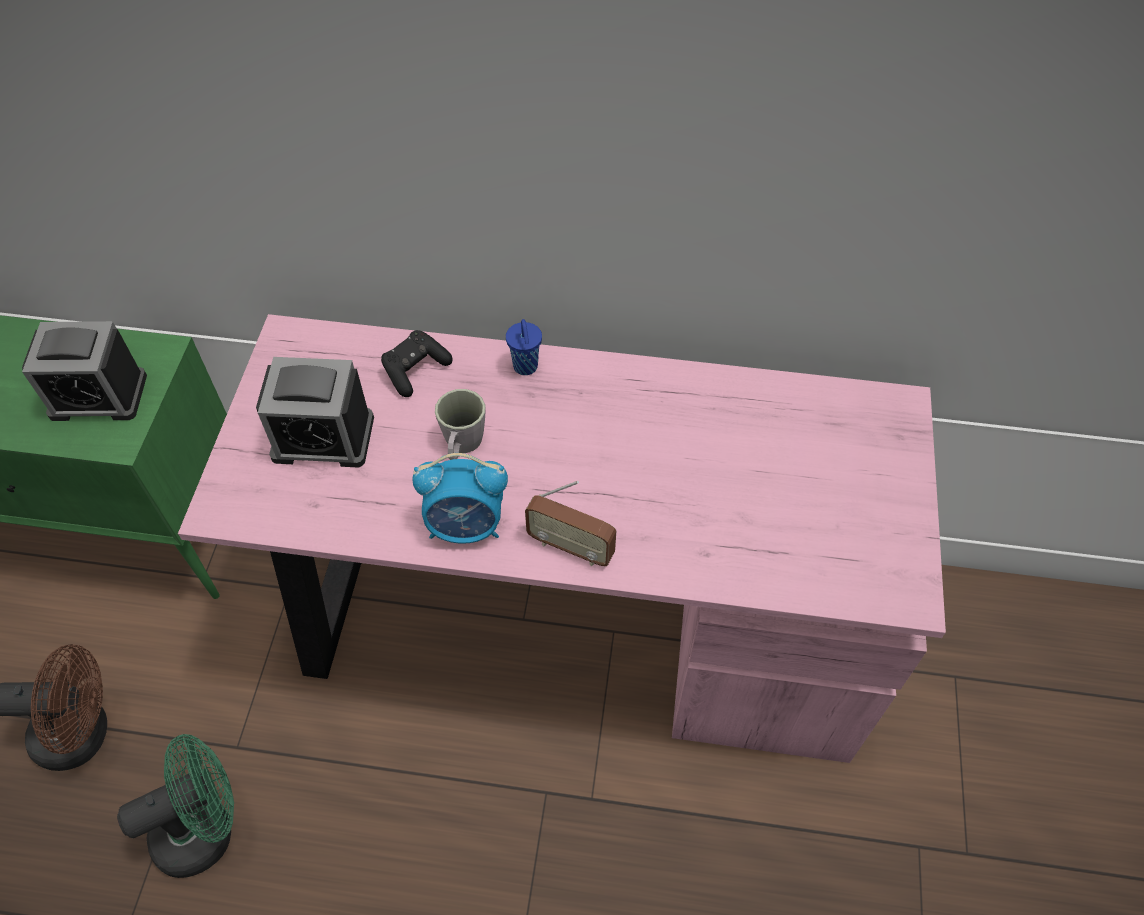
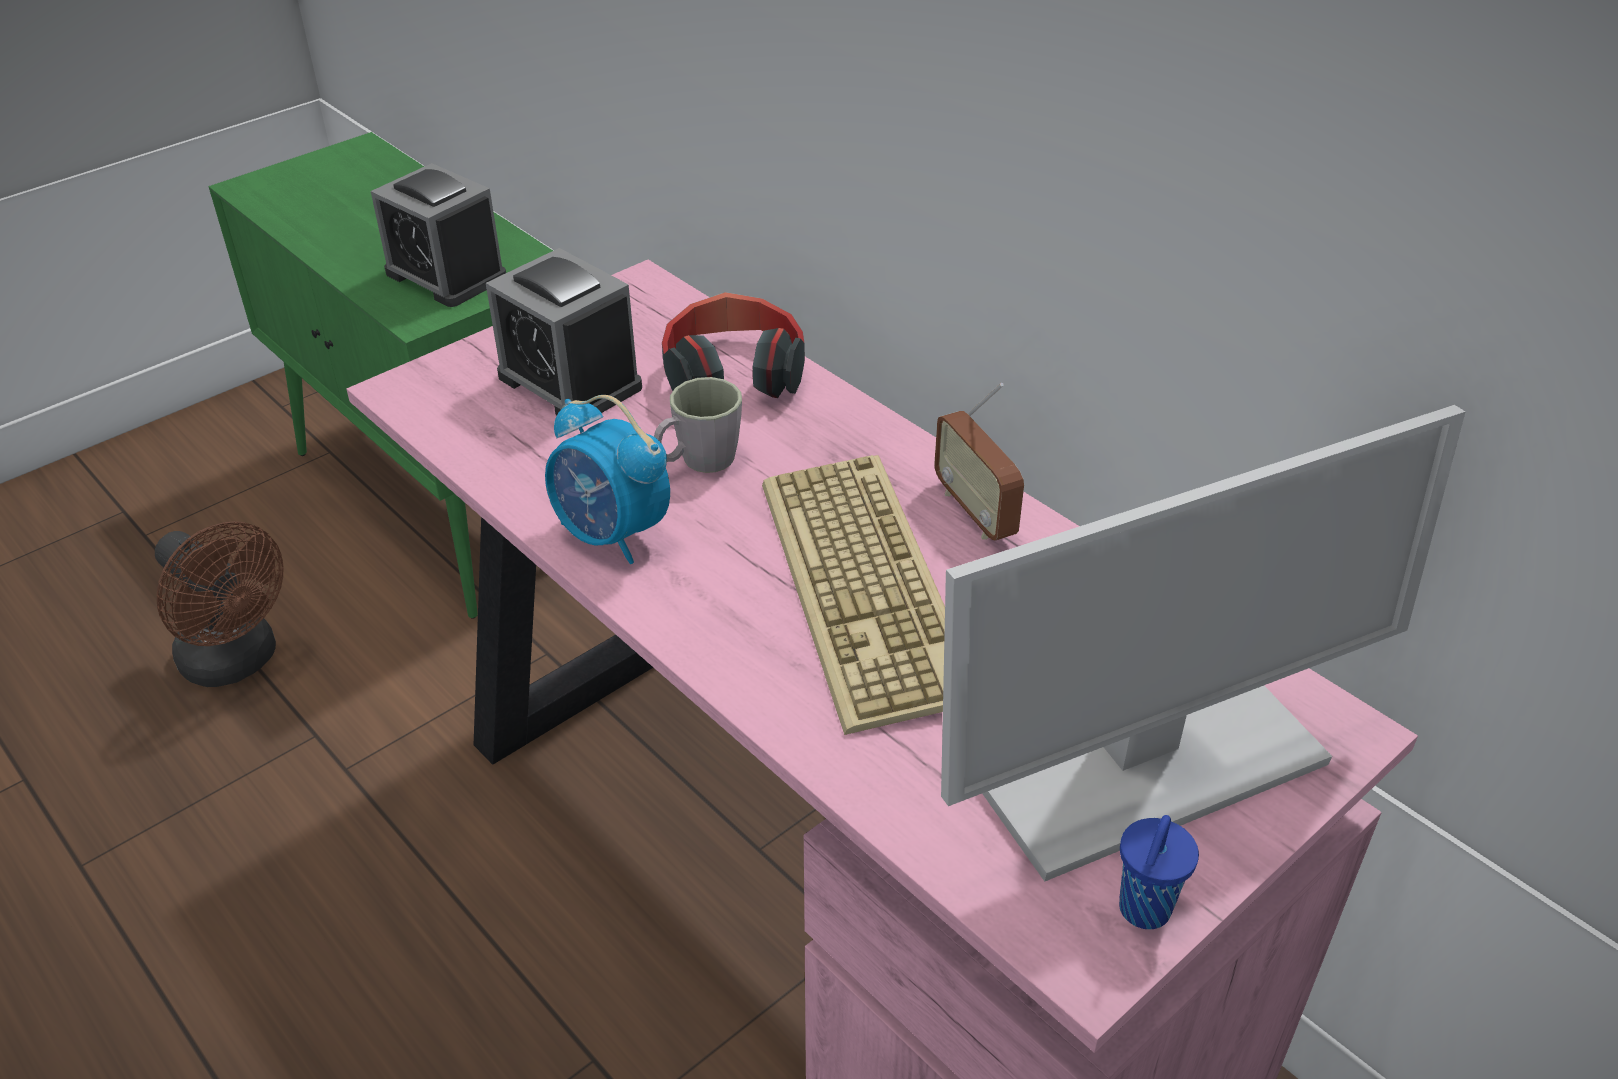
camera: 40 degrees right, 15 degrees down
(206, 828) = (240, 824): green fan -> none
(415, 370) = (733, 372): black game controller -> headphones
(525, 367) = (858, 429): blue cup -> blue cup (1143, 911)
(570, 547) = (699, 621): radio -> radio (975, 512)
(634, 468) = (870, 589): none -> keyboard
(844, 483) = (1142, 766): none -> monitor

